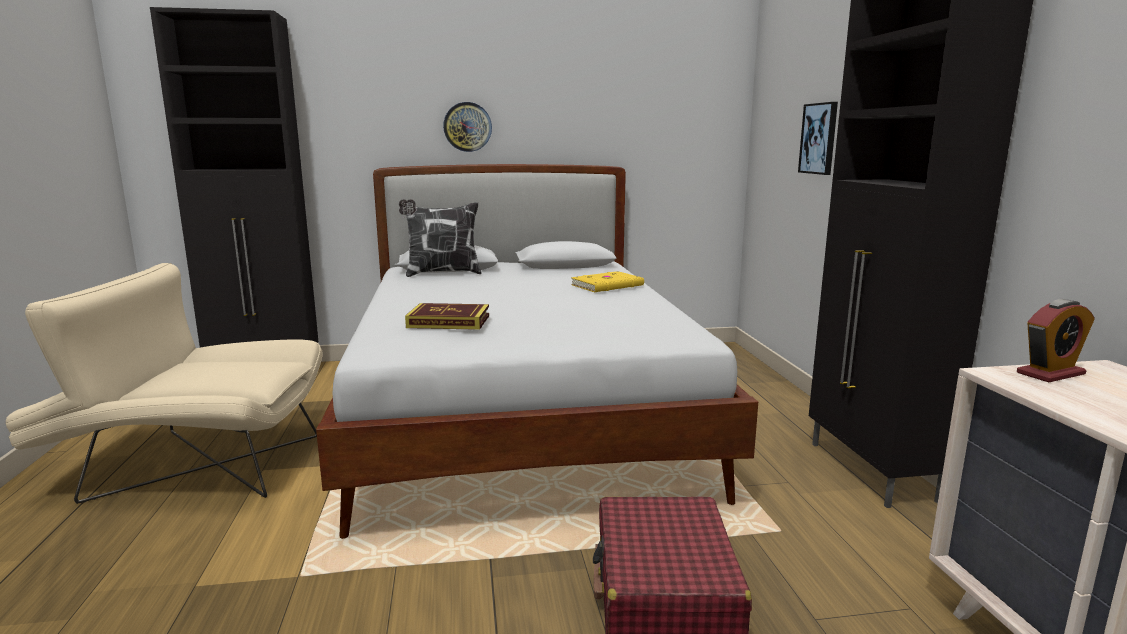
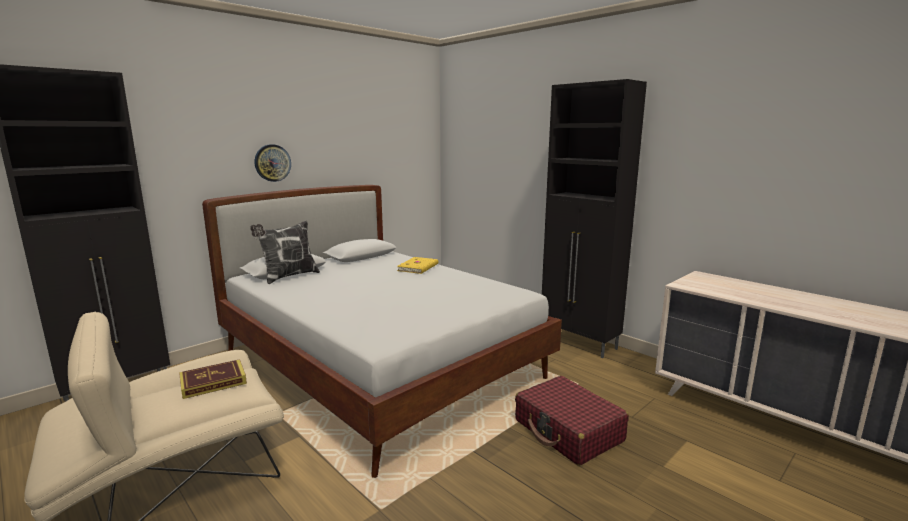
camera: 35 degrees left, 0 degrees up
(448, 321) = (384, 311): book -> book (213, 382)
(819, 138) = (504, 166): picture -> none
(1050, 373) = (692, 281): alarm clock -> none

